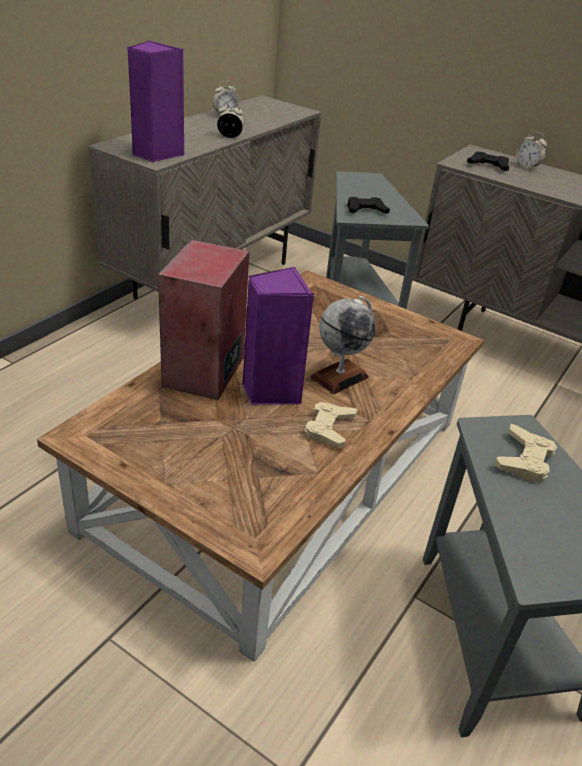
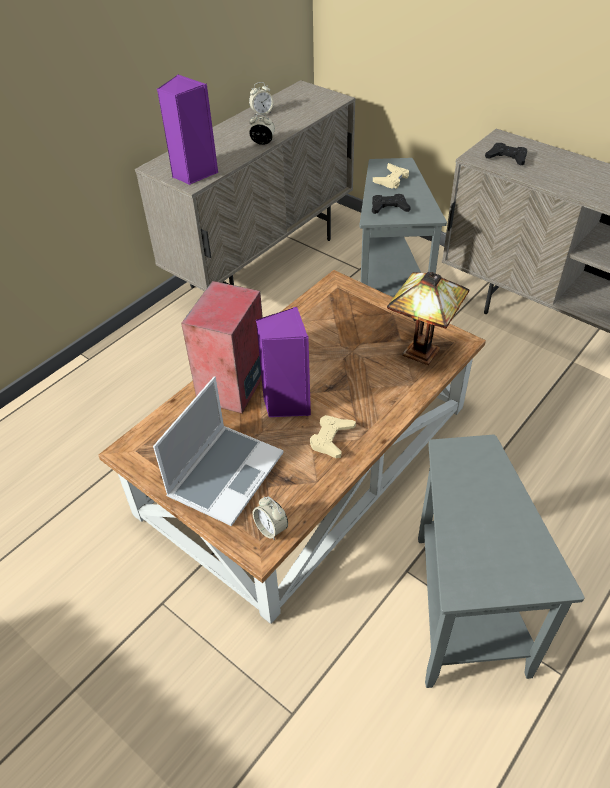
camera: 10 degrees right, 10 degrees up
(203, 462) = (225, 474): none -> laptop
(339, 377) = (347, 386): globe -> none
(415, 345) = (420, 349): none -> table lamp
(524, 459) = (477, 480): beige game controller -> beige game controller (391, 180)
(527, 167) = (546, 155): alarm clock -> alarm clock (271, 528)

